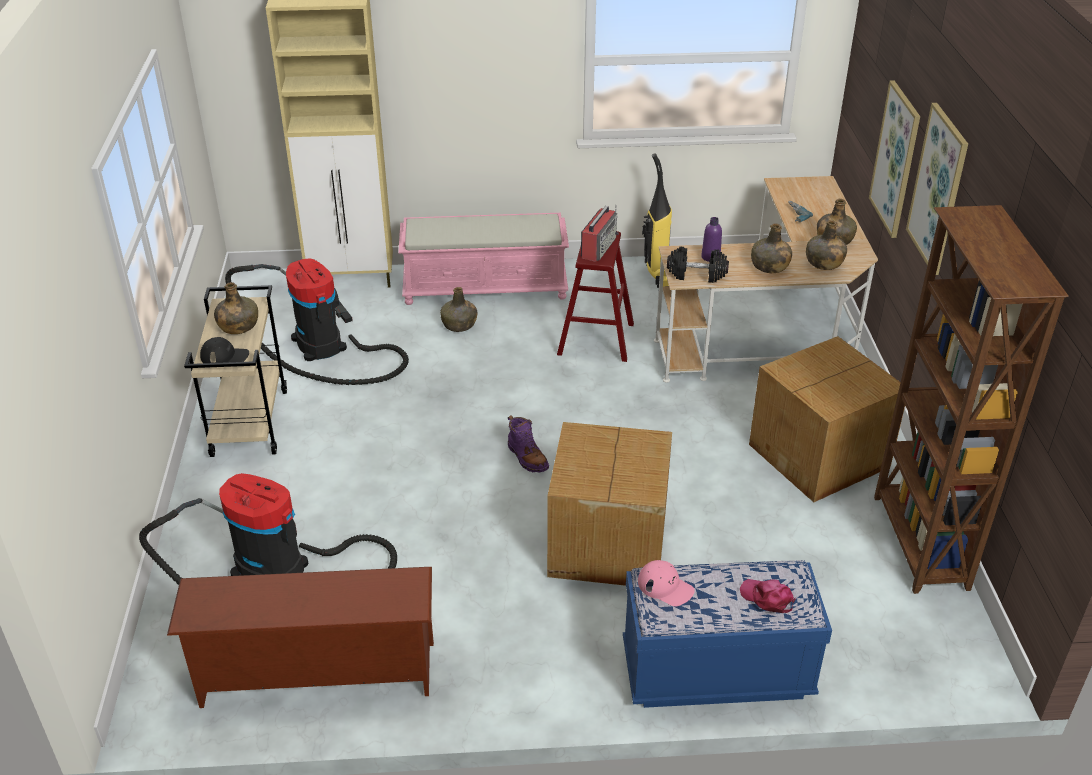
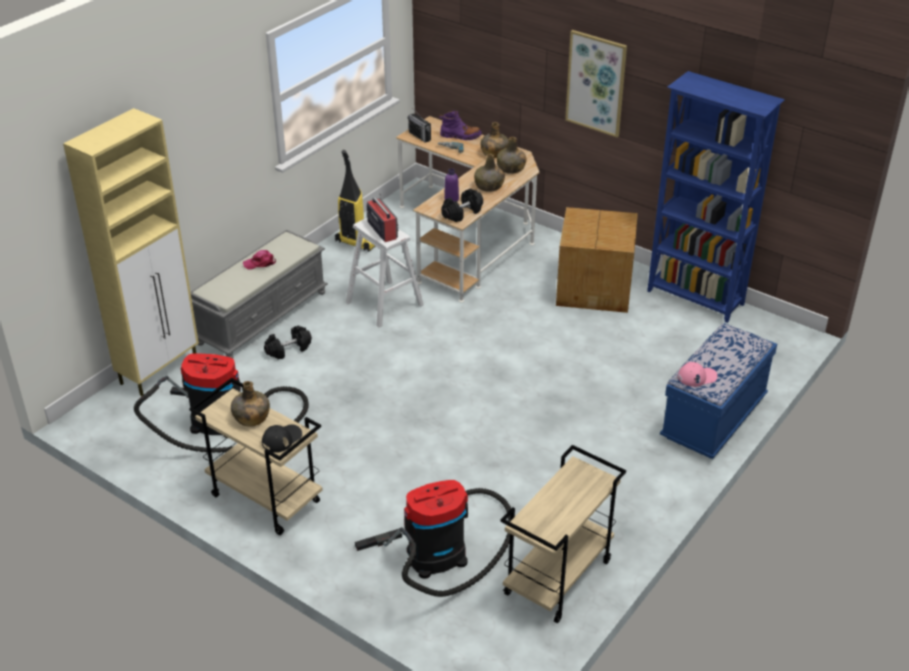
camera: 50 degrees left, 0 degrees up
(316, 676) = (558, 579): brown shoe rack -> beige cart
(459, 325) = (288, 350): green bottle -> black dumbbell
(486, 287) = (262, 317): pink bench -> grey bench
(527, 457) = (463, 393): purple boot -> purple boot (460, 136)
(596, 339) = (384, 304): red stool -> white stool
(606, 544) = (575, 403): cardboard box -> none
(767, 598) = (739, 349): pink cap -> pink cap (260, 263)
(787, 188) = (419, 136): none -> radio
(896, 159) = (525, 80): picture -> none
(919, 543) = (695, 298): brown bookcase -> blue bookcase

